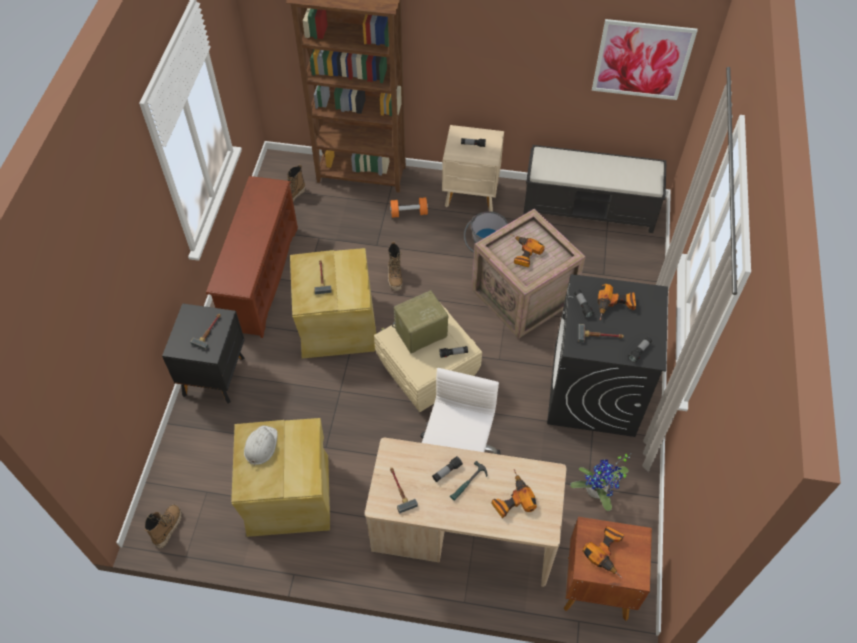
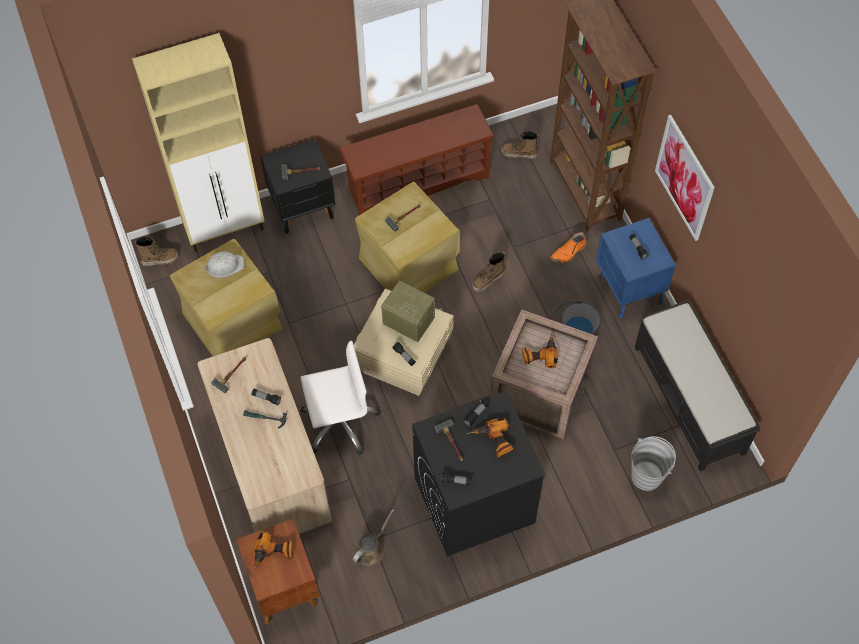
camera: 60 degrees right, 5 degrees up
(182, 450) = (226, 229): none -> beige cabinet
(409, 213) = (568, 252): orange dumbbell -> orange boot
(472, 194) = (629, 291): beige nightstand -> blue nightstand
(511, 499) = (269, 455): power drill -> none
(597, 493) = (371, 549): potted plant -> brown watering can
(638, 266) = (647, 476): none -> grey bucket
(642, 60) = (769, 314): picture -> picture (684, 178)

